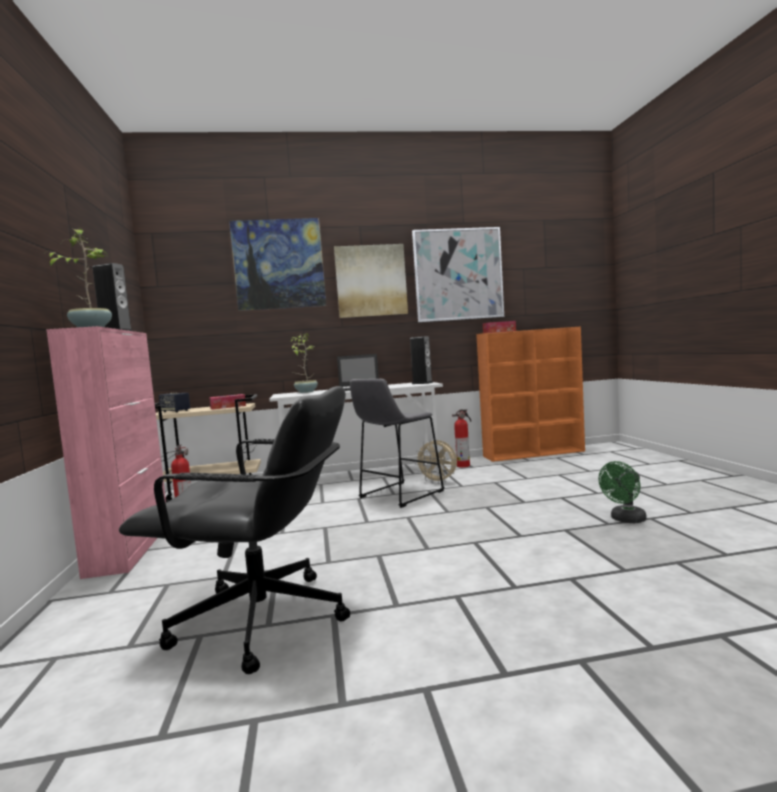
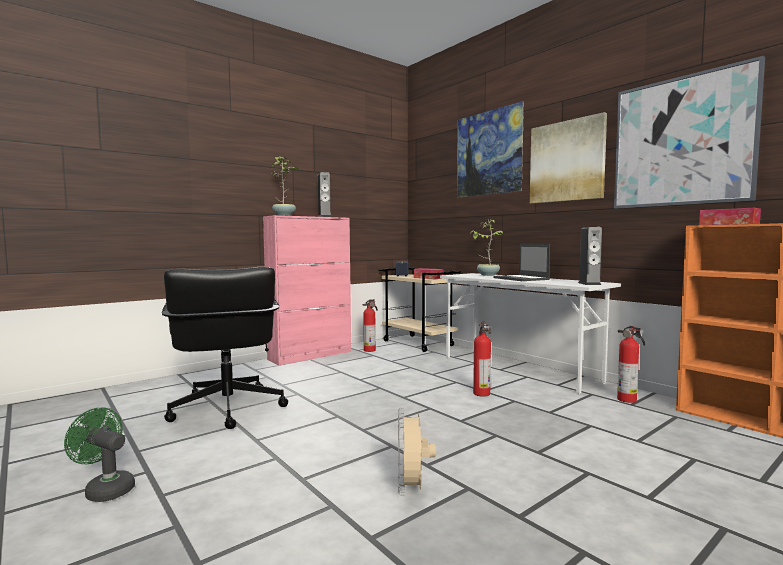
camera: 60 degrees right, 0 degrees up
(398, 495) = (481, 393): grey stool -> fire extinguisher
(438, 482) = (546, 400): beige fan -> beige fan (412, 489)
(625, 520) = (550, 529): green fan -> green fan (105, 489)

